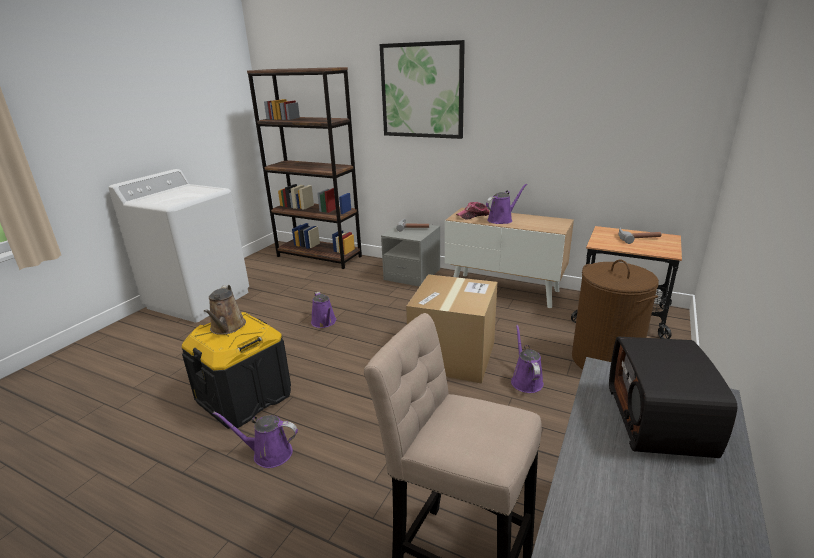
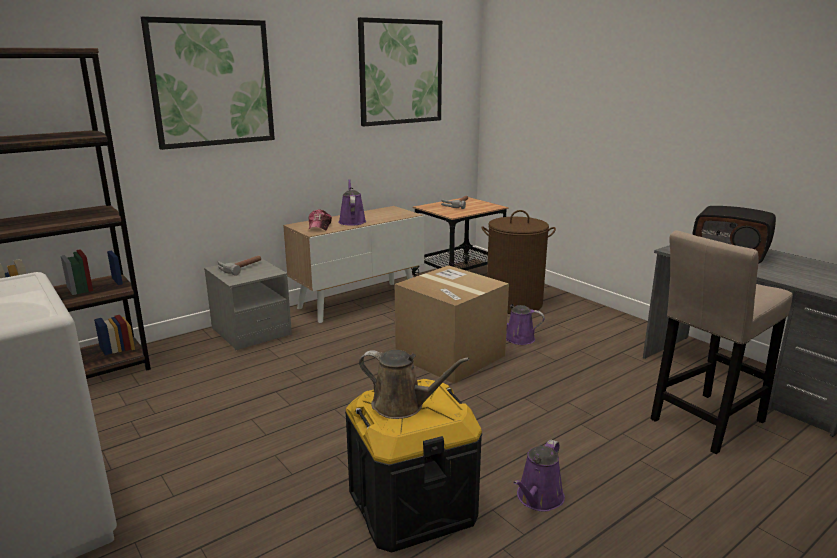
camera: 65 degrees left, 5 degrees down
(324, 322) = (289, 412): purple watering can -> none
(607, 84) = (400, 72): none -> picture

